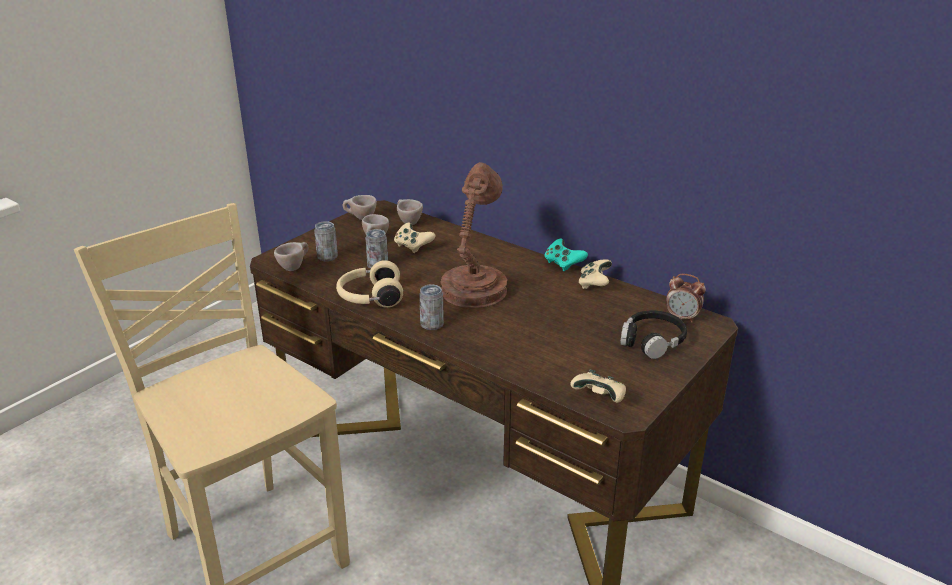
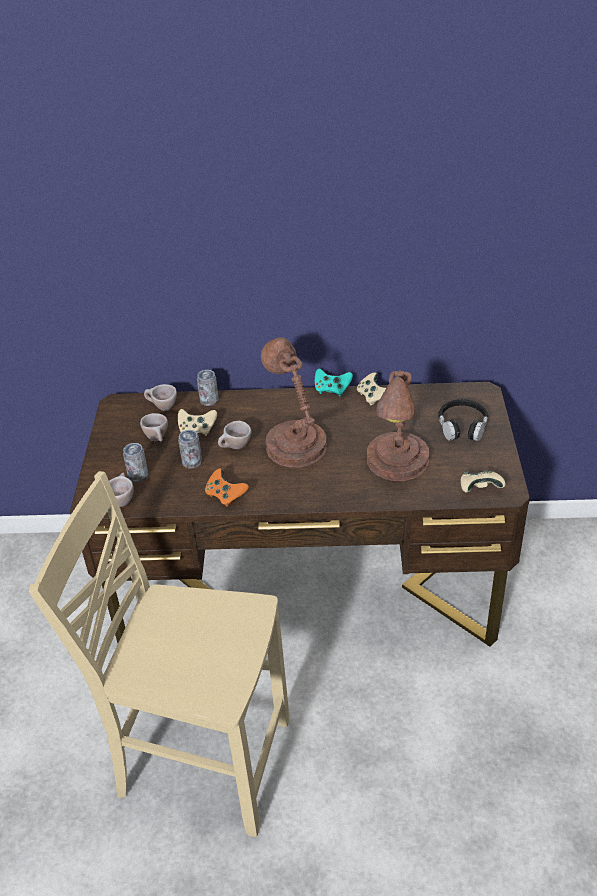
camera: 35 degrees left, 10 degrees up
(360, 218) = (115, 423): beige cup -> beige cup (235, 448)
(370, 298) = (225, 495): beige headphones -> orange game controller
(432, 324) = (302, 493): can -> can (209, 401)
(546, 341) = (397, 464): none -> brown table lamp
(682, 317) = (460, 397): alarm clock -> none

